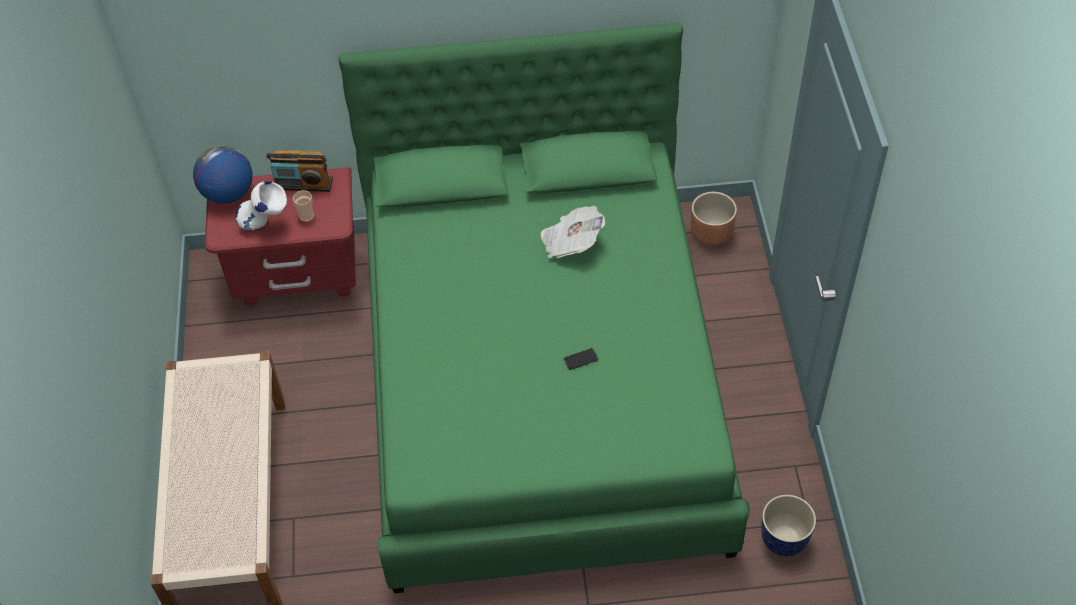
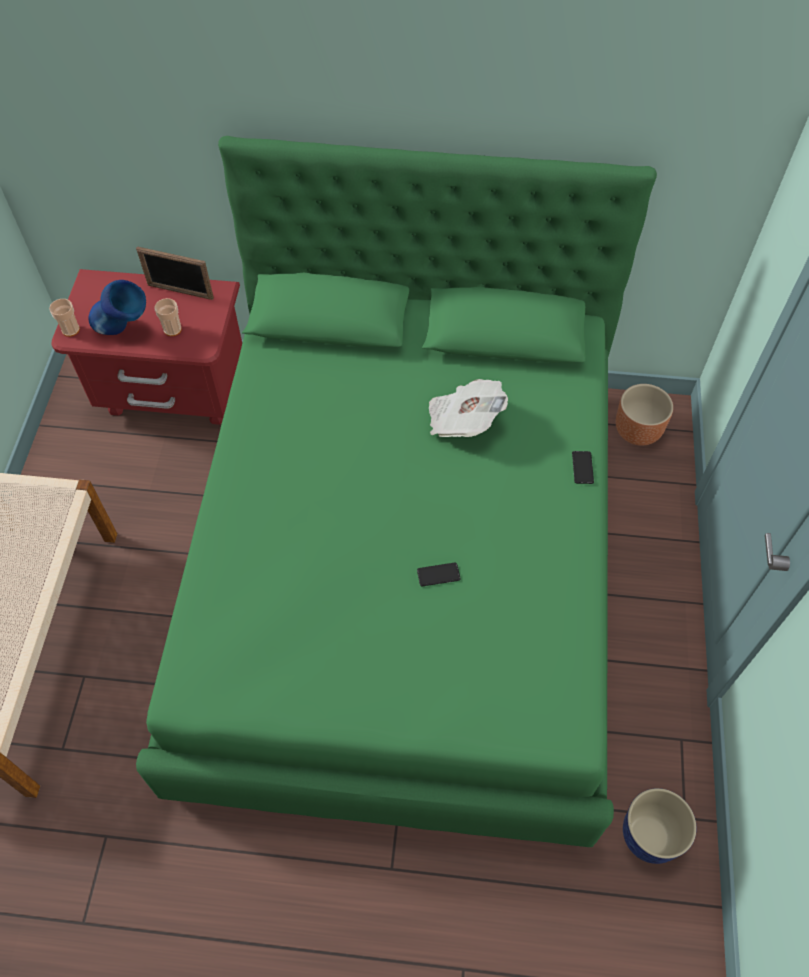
camera: 10 degrees right, 5 degrees up
(219, 232) = (70, 330): none -> cup
(228, 194) = (95, 288): globe -> none
(266, 225) = (125, 331): white vase -> blue vase
(303, 184) = (180, 292): radio -> picture frame
(672, 261) = (582, 468): none -> phone

